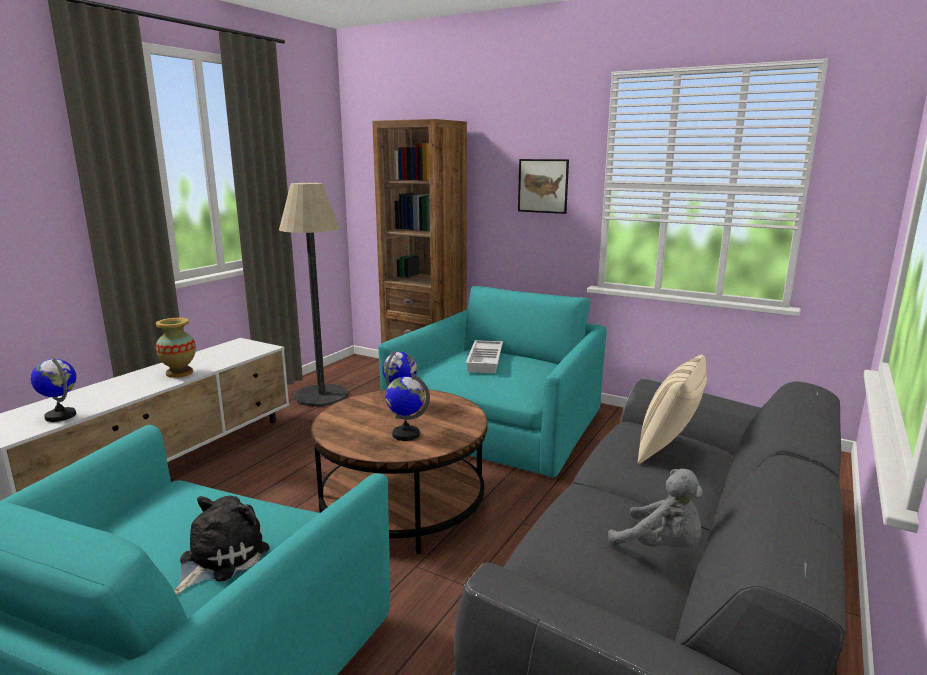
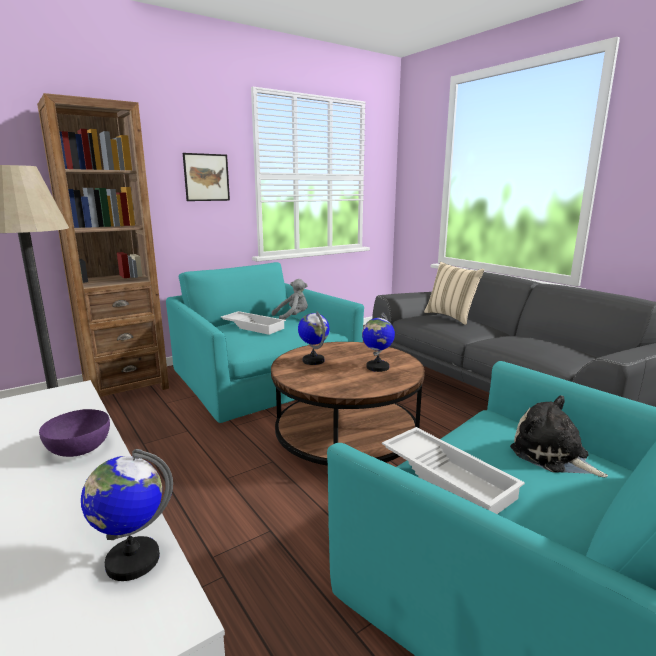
camera: 65 degrees left, 0 degrees up
(171, 502) = (449, 476): none -> white tray
(179, 373) = (78, 448): vase -> purple bowl
(661, 547) = (552, 338): grey plush toy -> grey plush toy (292, 317)

